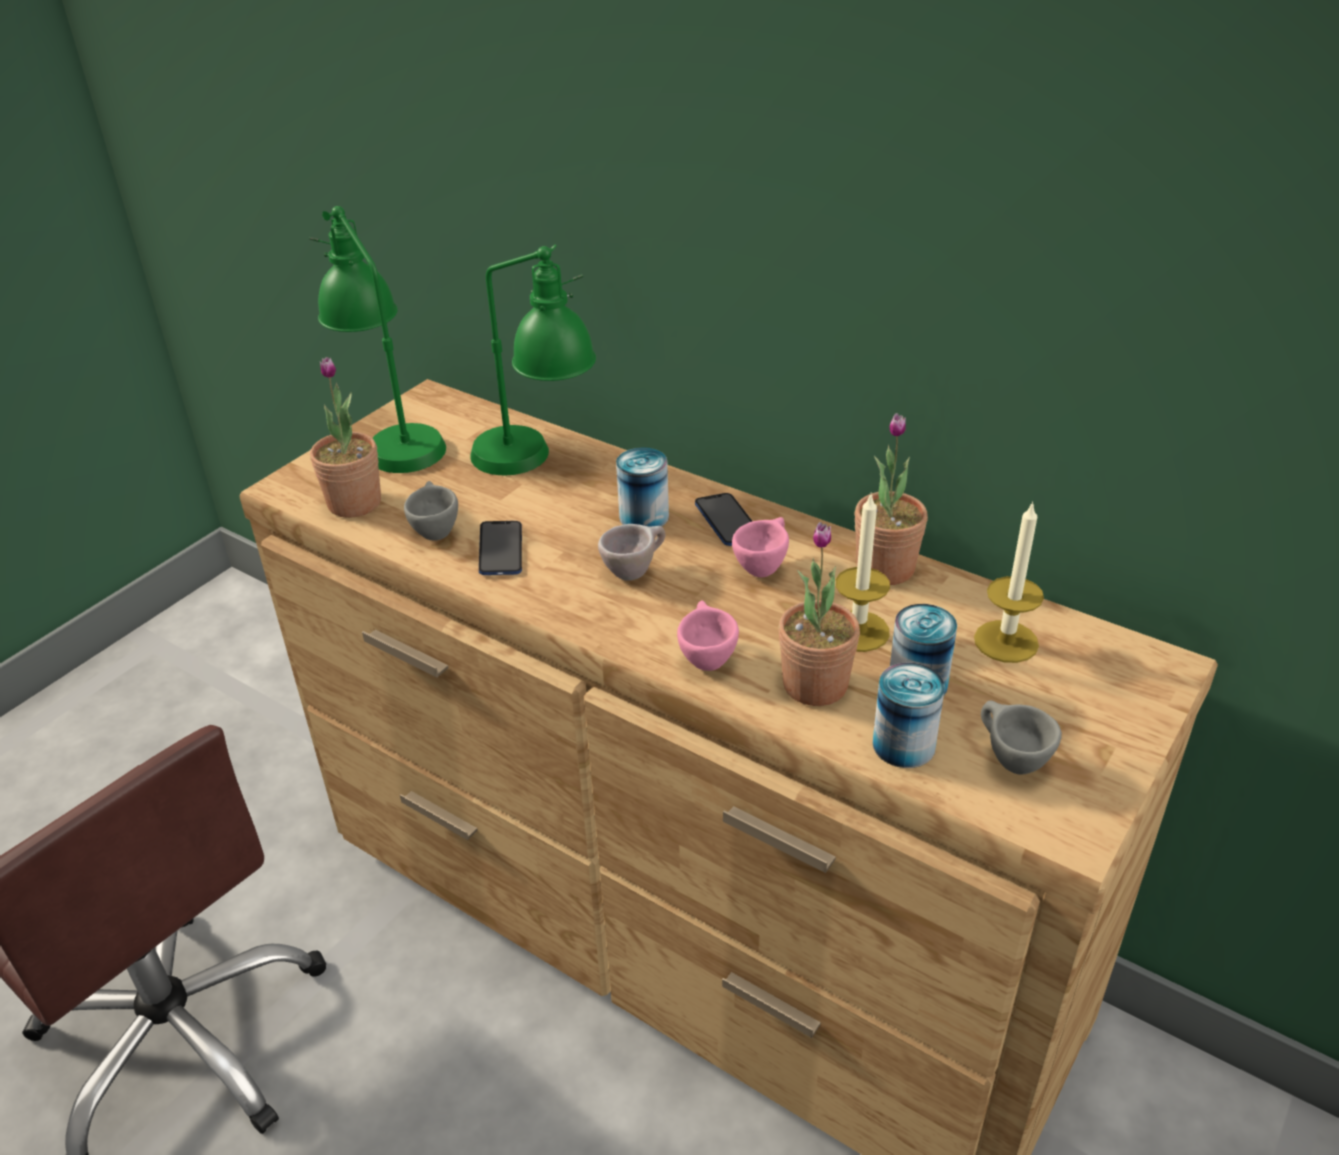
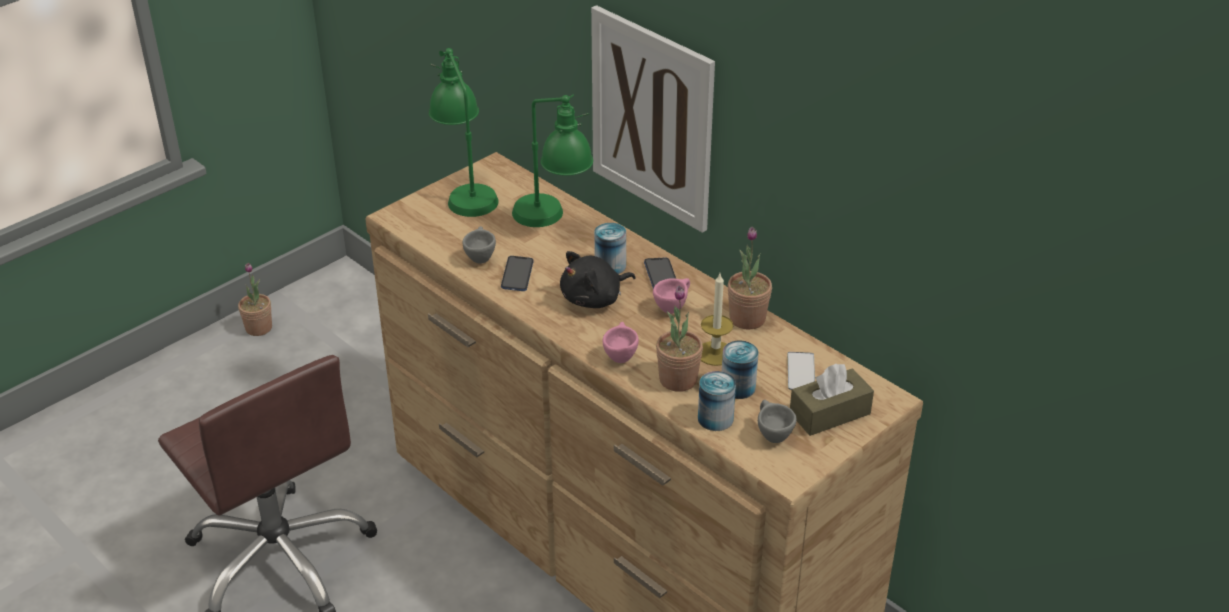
camera: 10 degrees right, 0 degrees up
(354, 503) = (434, 232): potted plant -> potted plant (259, 328)
(635, 570) = (594, 299): beige cup -> black plush toy
(684, 273) = (652, 118): none -> picture
(1006, 641) = (801, 372): candle -> phone
(1085, 705) = (829, 413): none -> brown tissue box

